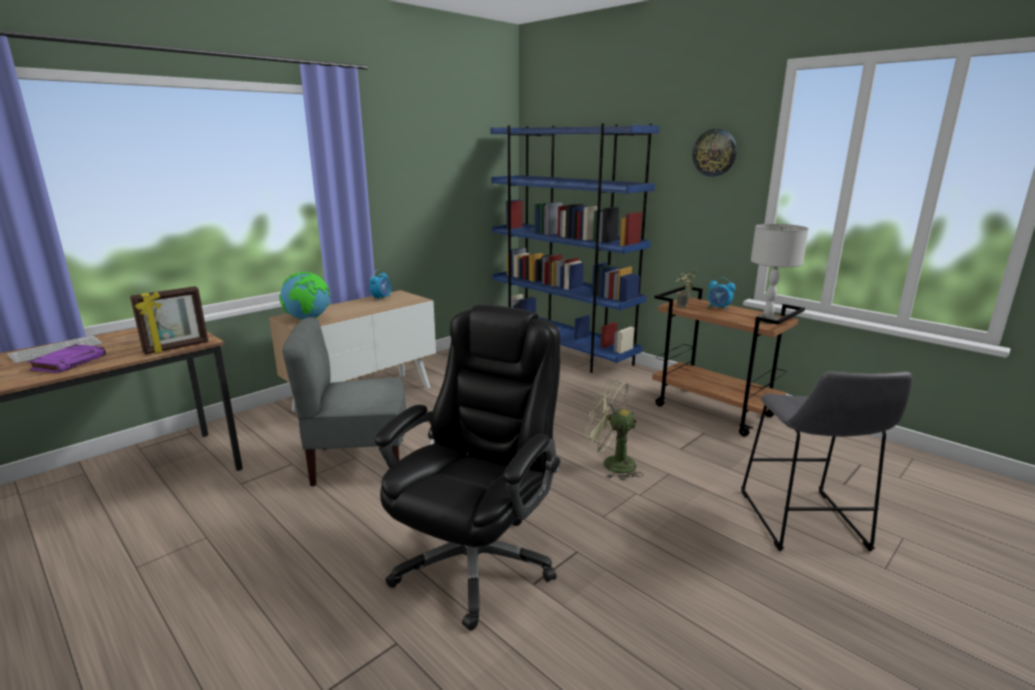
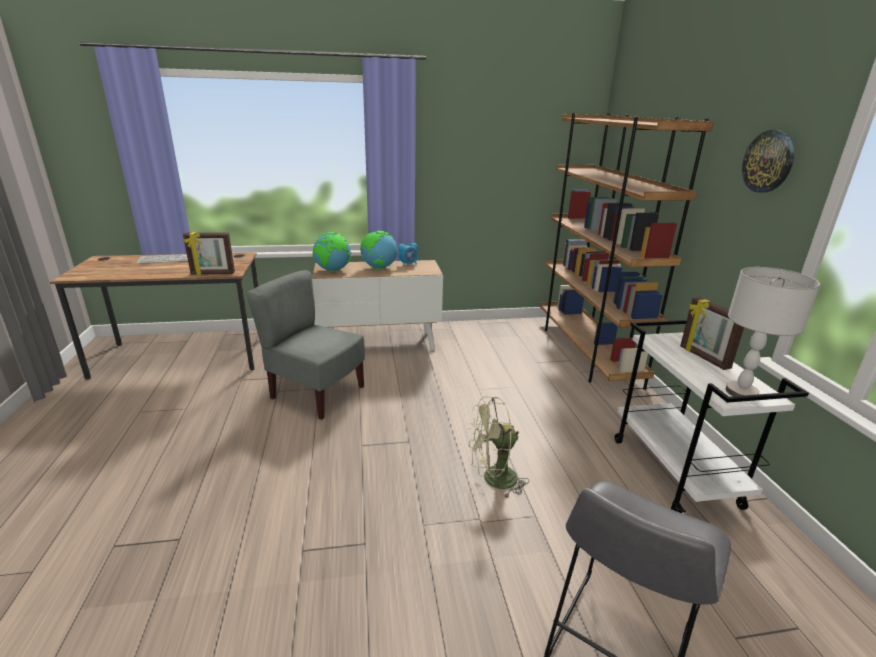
camera: 35 degrees right, 5 degrees up
(69, 362) = (155, 269): purple book -> none
(356, 307) = (379, 268): none -> globe
(476, 561) = (291, 508): black office chair -> none
(562, 352) = (586, 352): blue bookcase -> brown bookcase
(611, 464) = (493, 480): green fan -> green fan turned 75 degrees counterclockwise
(681, 307) = (656, 344): potted plant -> none
(714, 411) = (675, 473): brown cart -> white cart
(718, 308) = (703, 357): alarm clock -> picture frame

